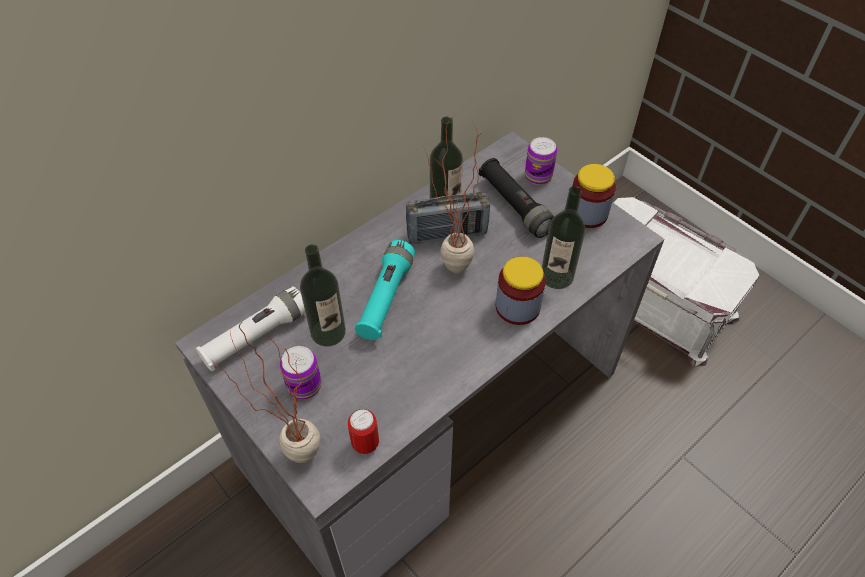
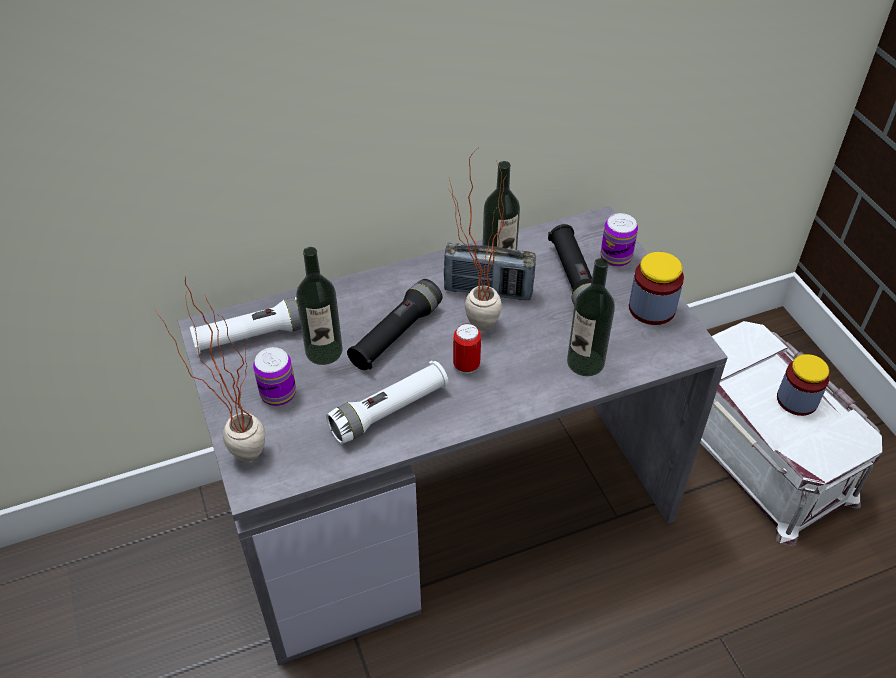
camera: 20 degrees right, 5 degrees down
(365, 443) = (311, 463): can -> can (466, 365)
(386, 298) = (396, 335): turquoise flashlight -> black flashlight
(413, 371) = (389, 411): none -> white flashlight
(517, 307) = (528, 380): jar -> jar (797, 400)

